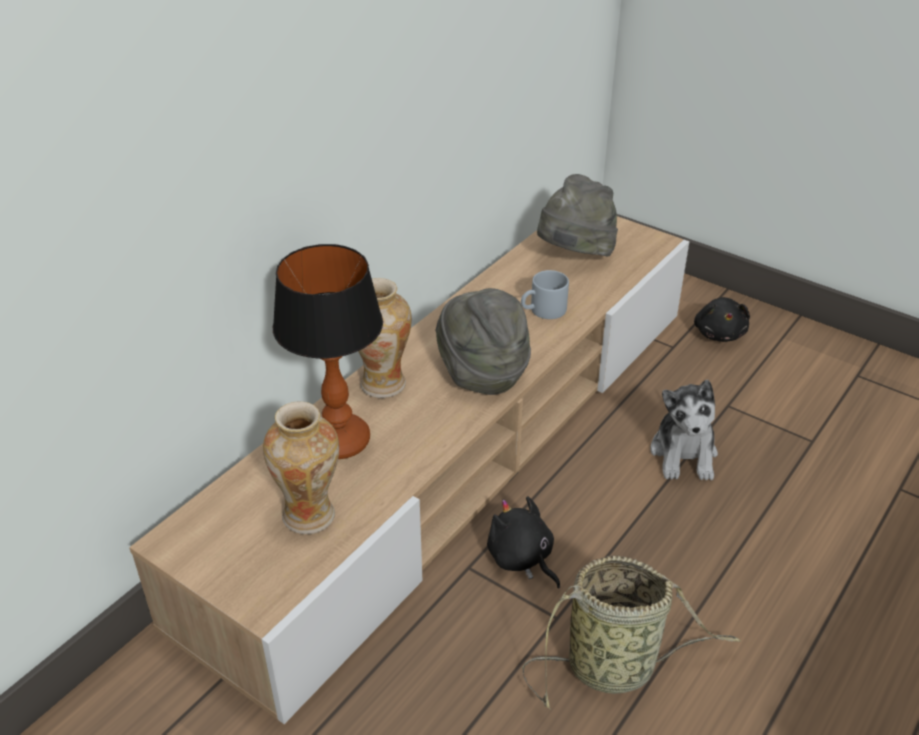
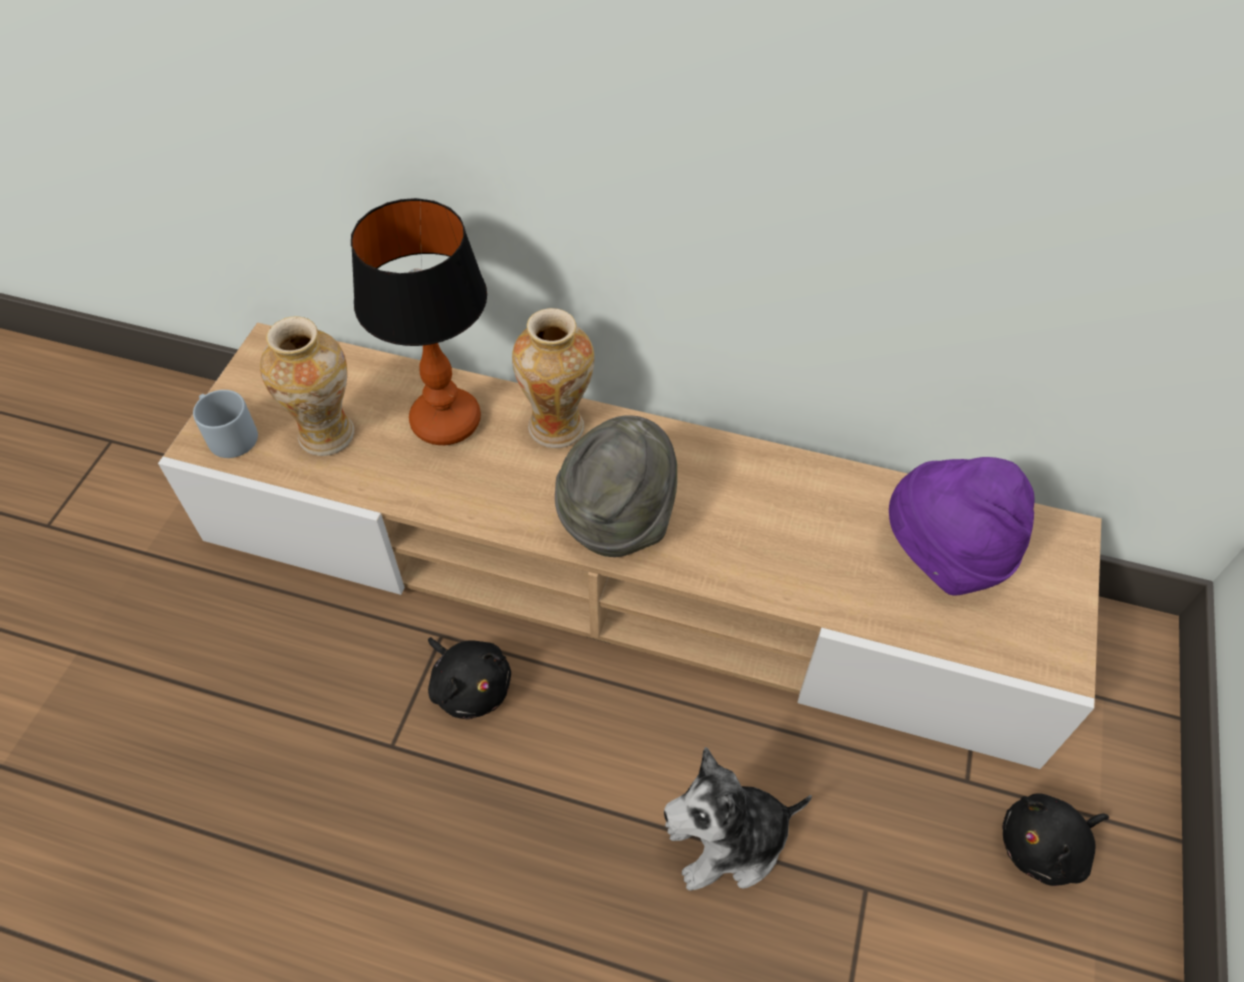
camera: 70 degrees right, 15 degrees up
(522, 558) = (470, 686): black plush toy -> black plush toy turned 105 degrees clockwise
(543, 311) = (784, 549): grey mug -> grey mug (227, 434)
(574, 255) = (945, 554): grey hat -> purple hat
(616, 667) = (335, 828): basket -> none

